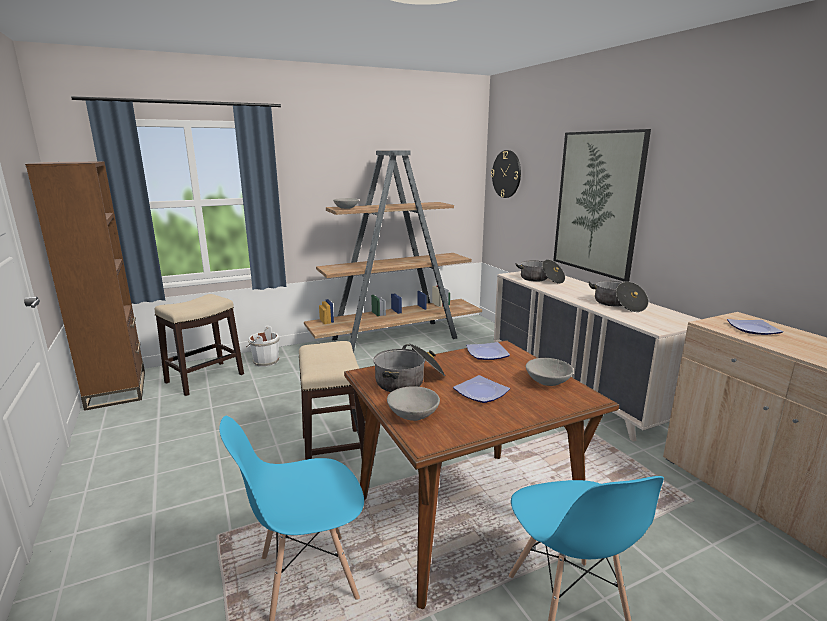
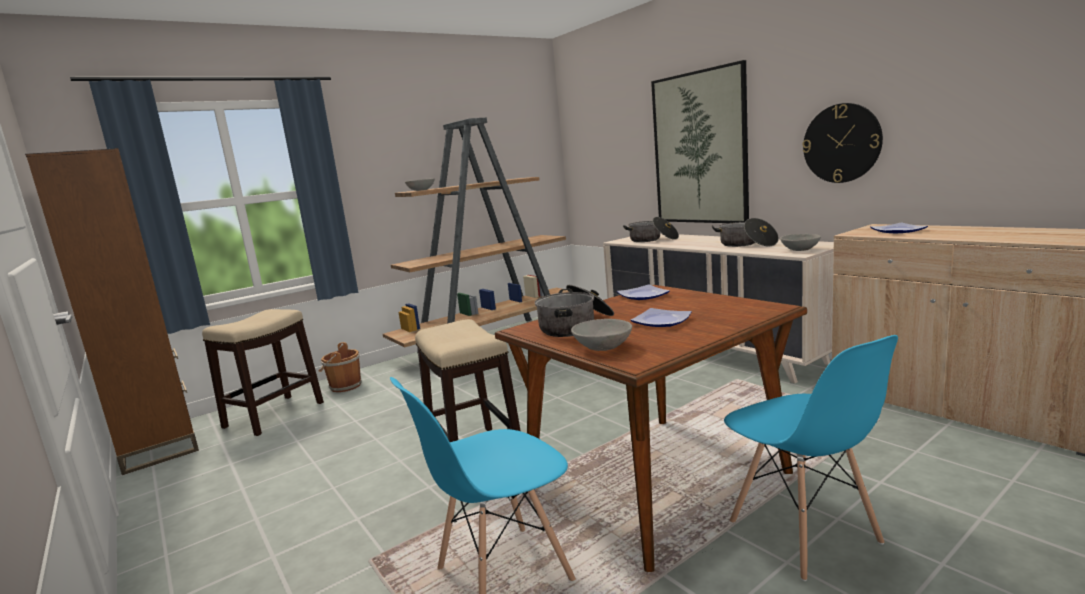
camera: 10 degrees left, 5 degrees down
(264, 362) = (344, 386): white bucket -> brown bucket
(506, 174) = (588, 140): wall clock -> wall clock (841, 143)
(548, 382) = (724, 303): grey bowl -> grey bowl (800, 250)

